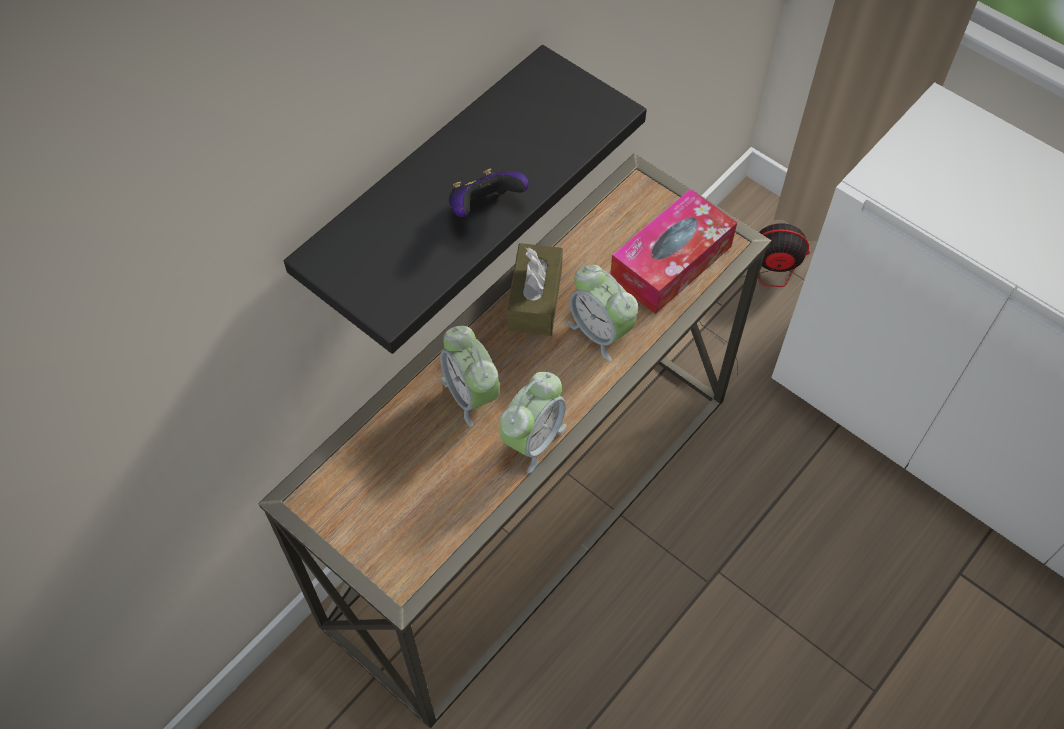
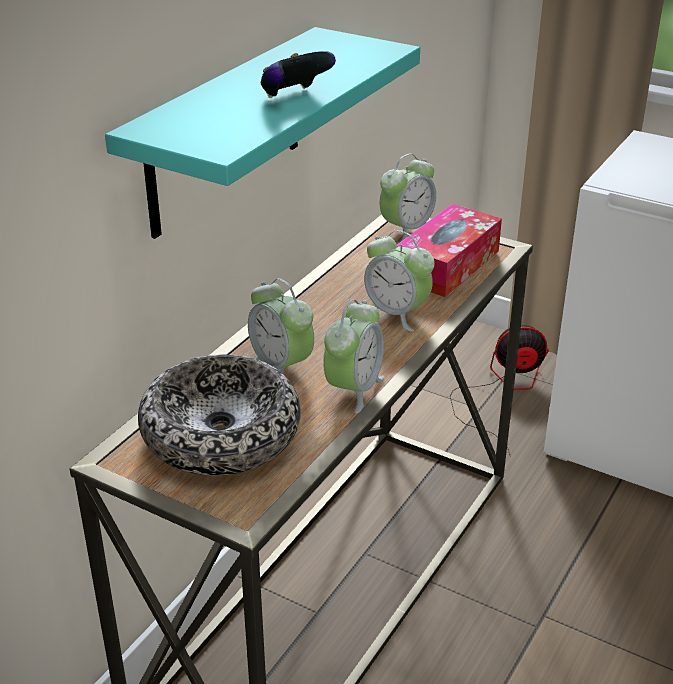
camera: 10 degrees left, 25 degrees down
(398, 480) = (221, 433): none -> bowl
(425, 188) = (225, 132): black shelf -> turquoise shelf
(535, 299) = (327, 299): brown tissue box -> none
(642, 196) = (406, 230): none -> alarm clock

